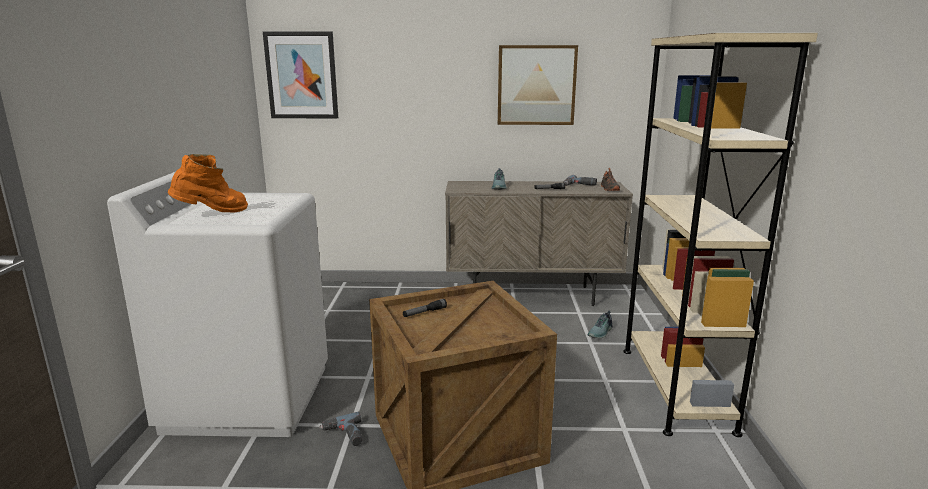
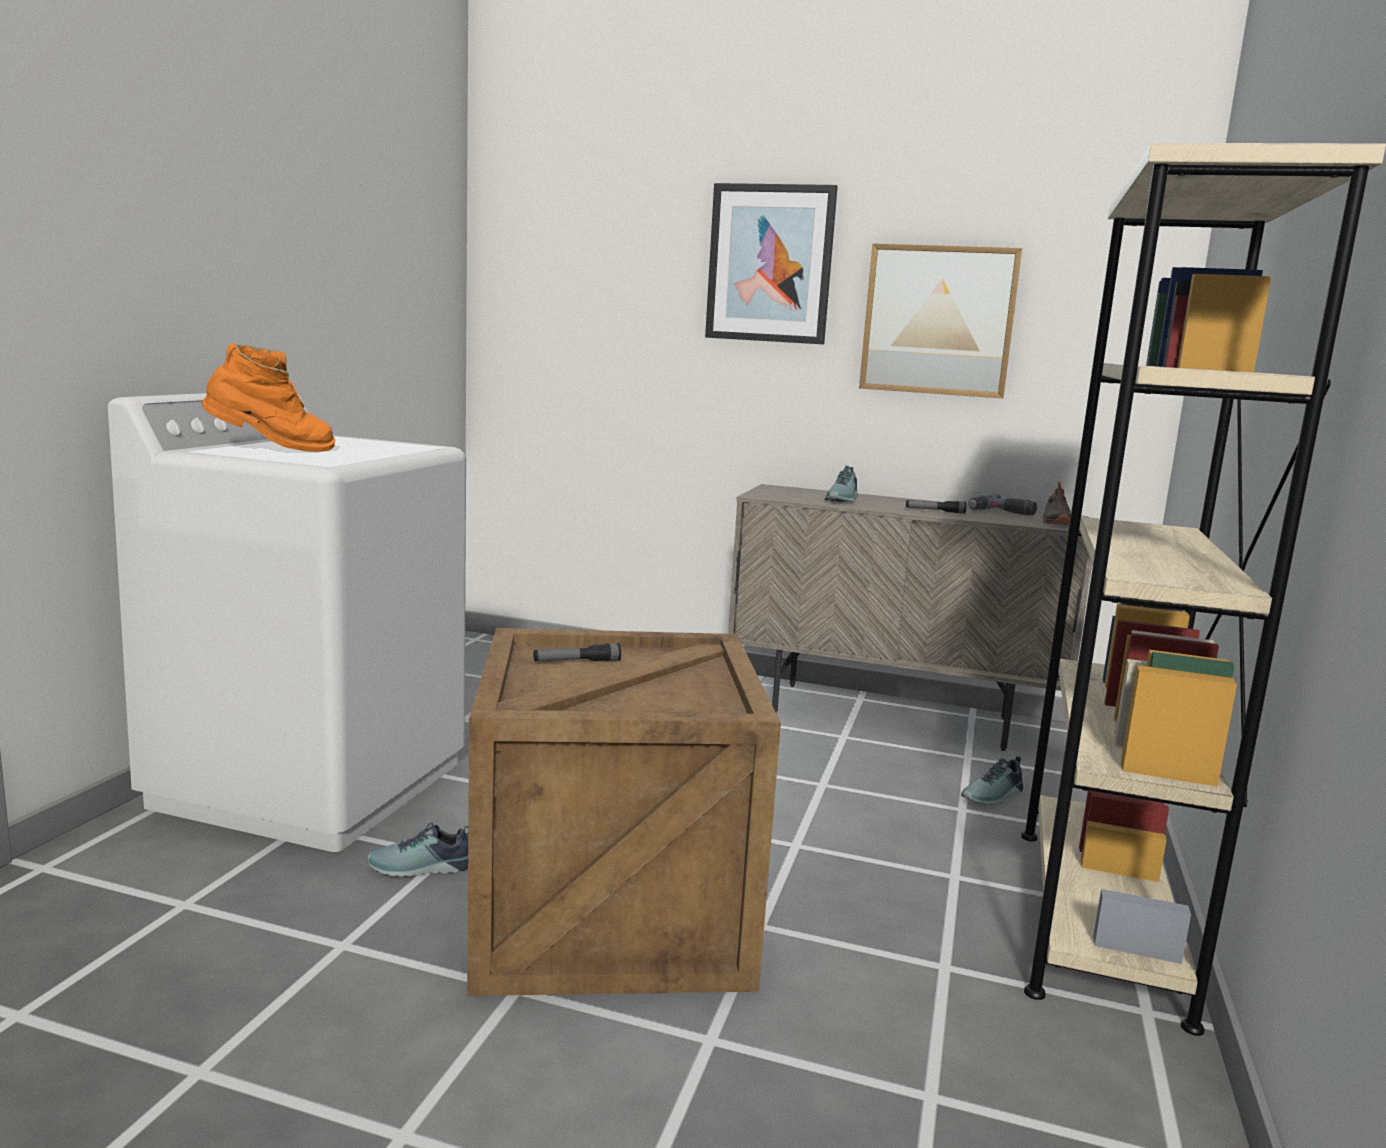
camera: 15 degrees right, 5 degrees down
(302, 75) = (538, 284): picture -> picture (770, 264)
(344, 435) = (421, 868): power drill -> shoe

